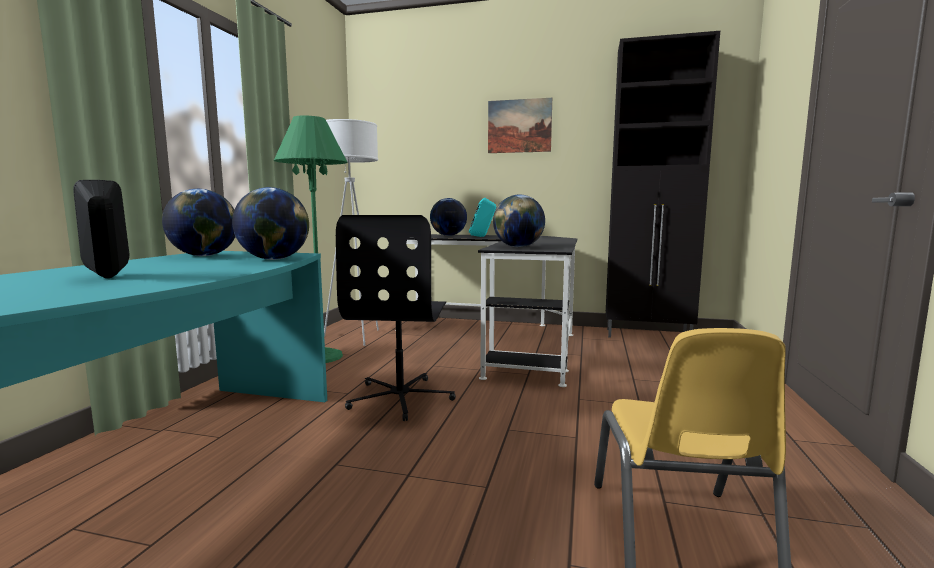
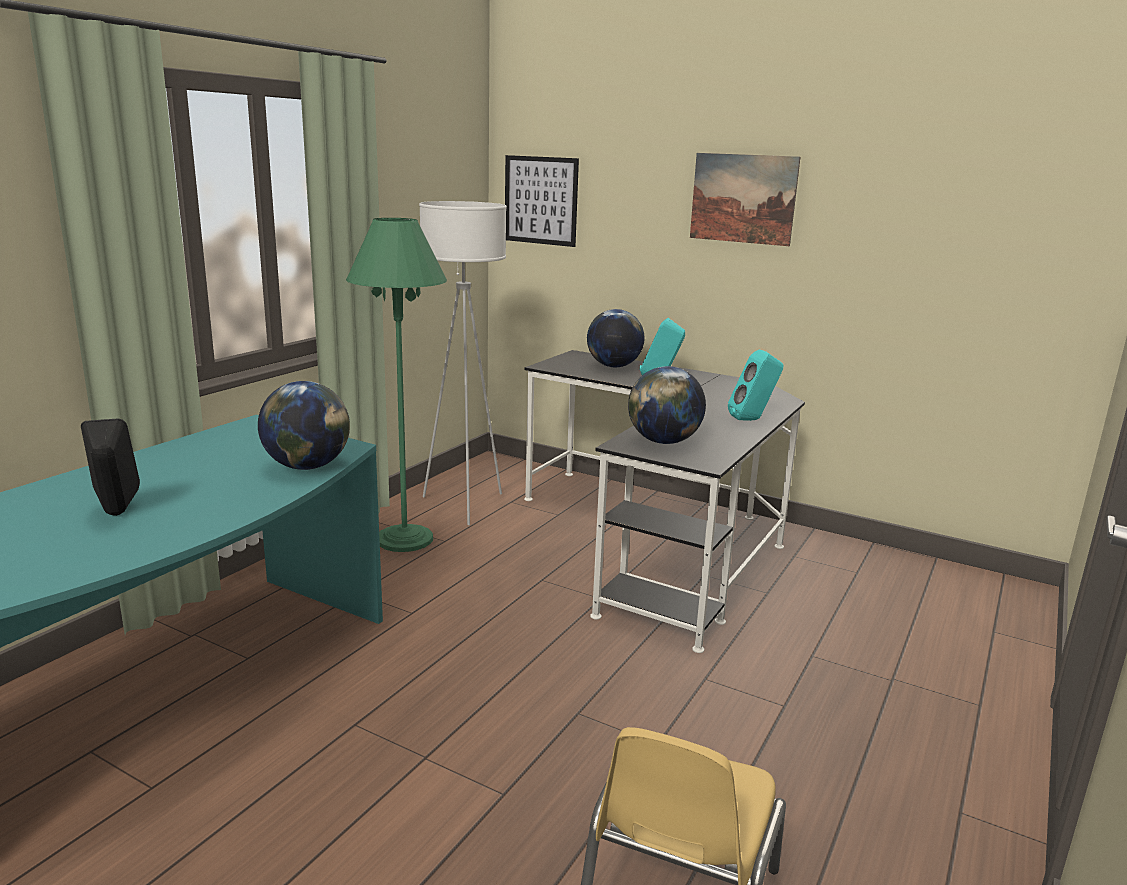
camera: 15 degrees right, 10 degrees up
(204, 256) = (238, 441): globe -> none
(386, 140) = (540, 200): none -> picture
(401, 398) = (472, 633): black office chair -> none
(559, 241) = (753, 420): none -> turquoise speaker
(648, 336) = (908, 567): black cabinet -> none

